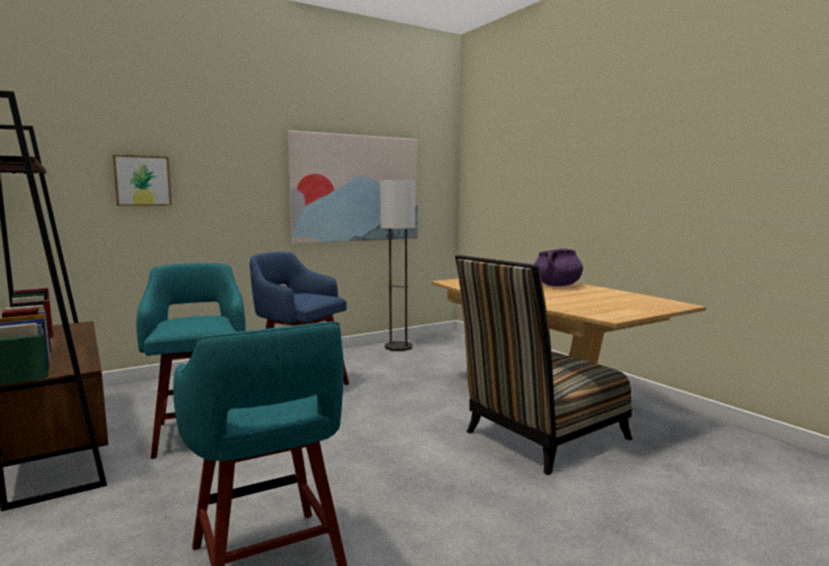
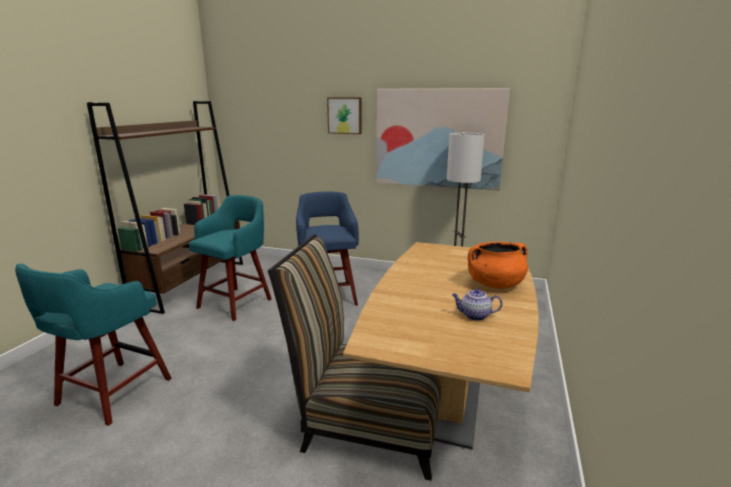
camera: 50 degrees right, 10 degrees up
(142, 181) = (280, 130): picture -> picture (345, 115)
(557, 285) = (495, 284): purple cooking pot -> orange cooking pot
(600, 296) = (474, 316): none -> teapot

